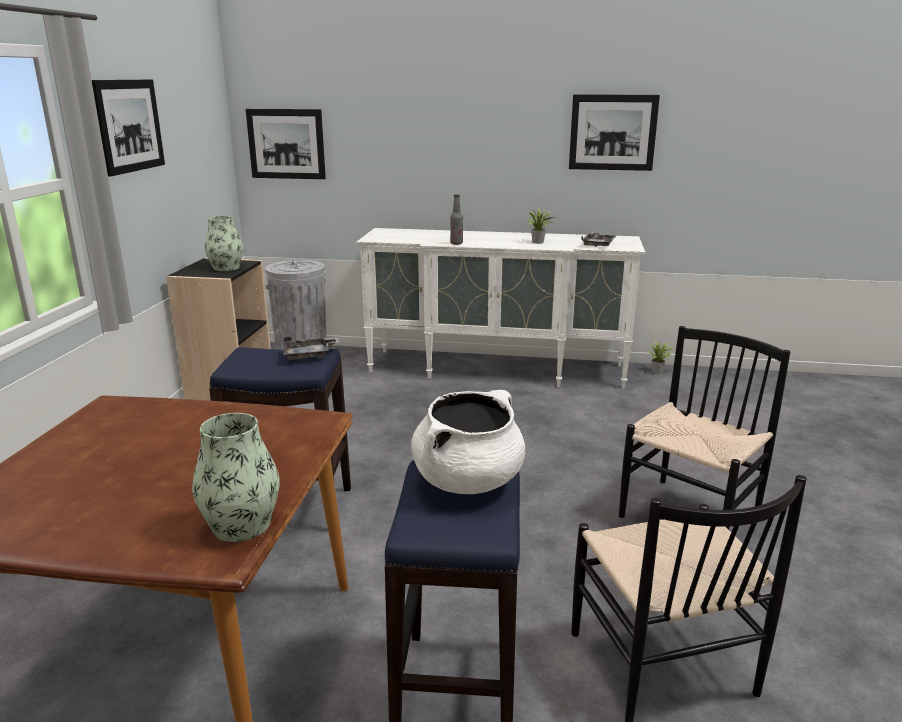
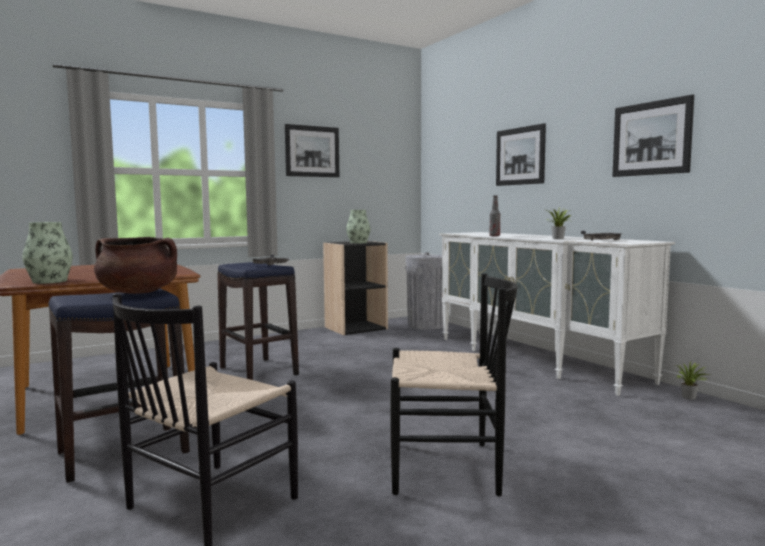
camera: 50 degrees right, 15 degrees down
(286, 144) = (443, 173): picture -> picture (520, 156)
(468, 481) = (138, 292): white cooking pot -> brown cooking pot

